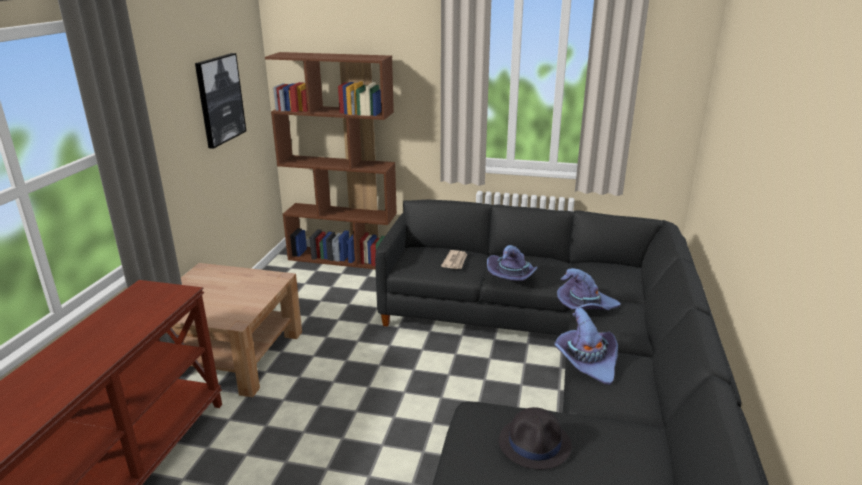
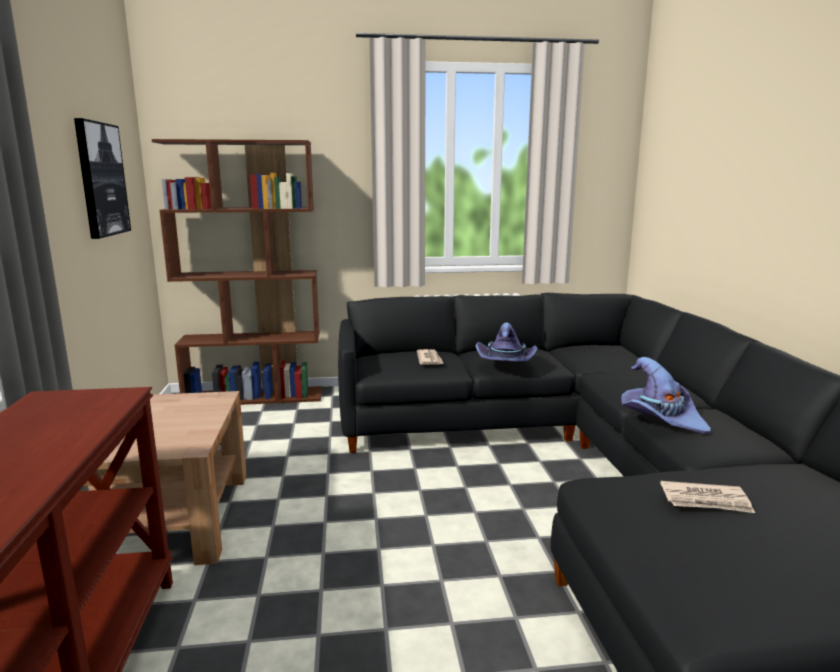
camera: 20 degrees left, 10 degrees down
(535, 444) = (706, 500): black hat -> newspaper
(585, 306) = (605, 376): purple hat -> none

